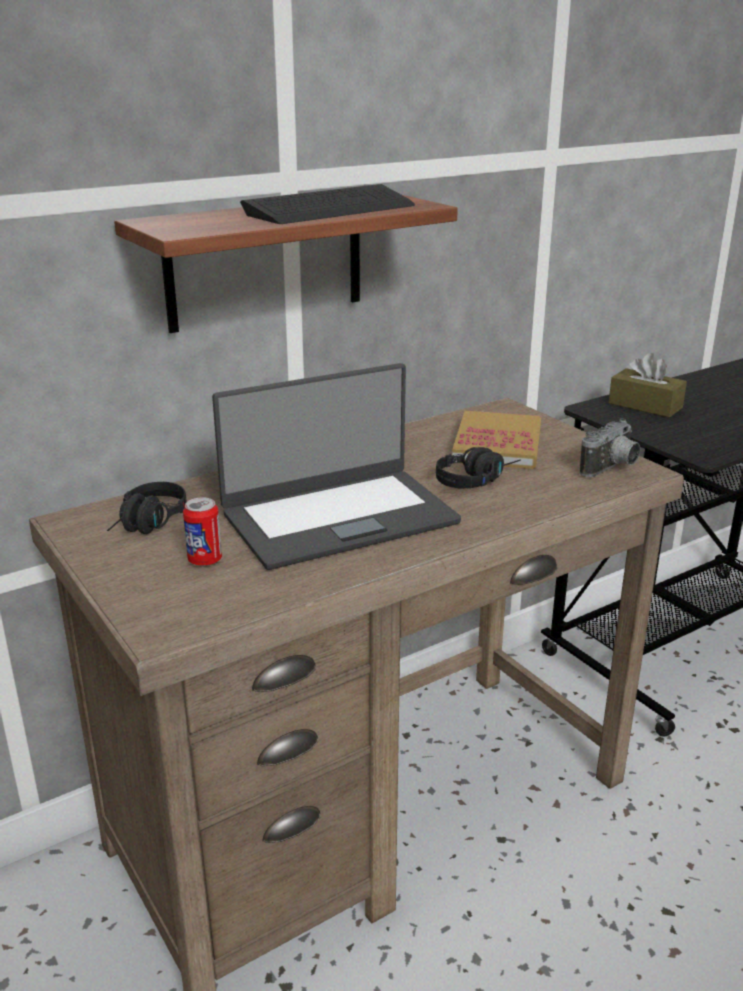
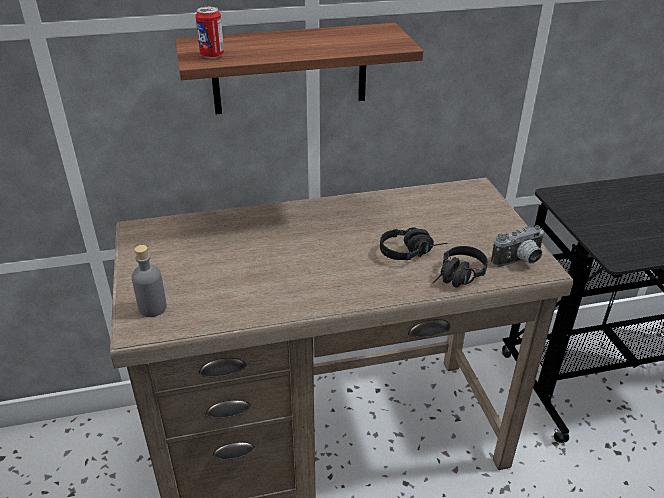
camera: 20 degrees right, 10 degrees up
(148, 525) = (178, 243): black headphones -> black headphones (457, 278)
(165, 602) = (153, 308): none -> grey bottle
(205, 560) = (194, 280): can -> can (212, 55)
(331, 210) = (326, 43): keyboard -> none
(338, 517) = (297, 263): laptop -> none
(497, 444) = (448, 221): book -> none
(645, 405) = (602, 200): brown tissue box -> none

